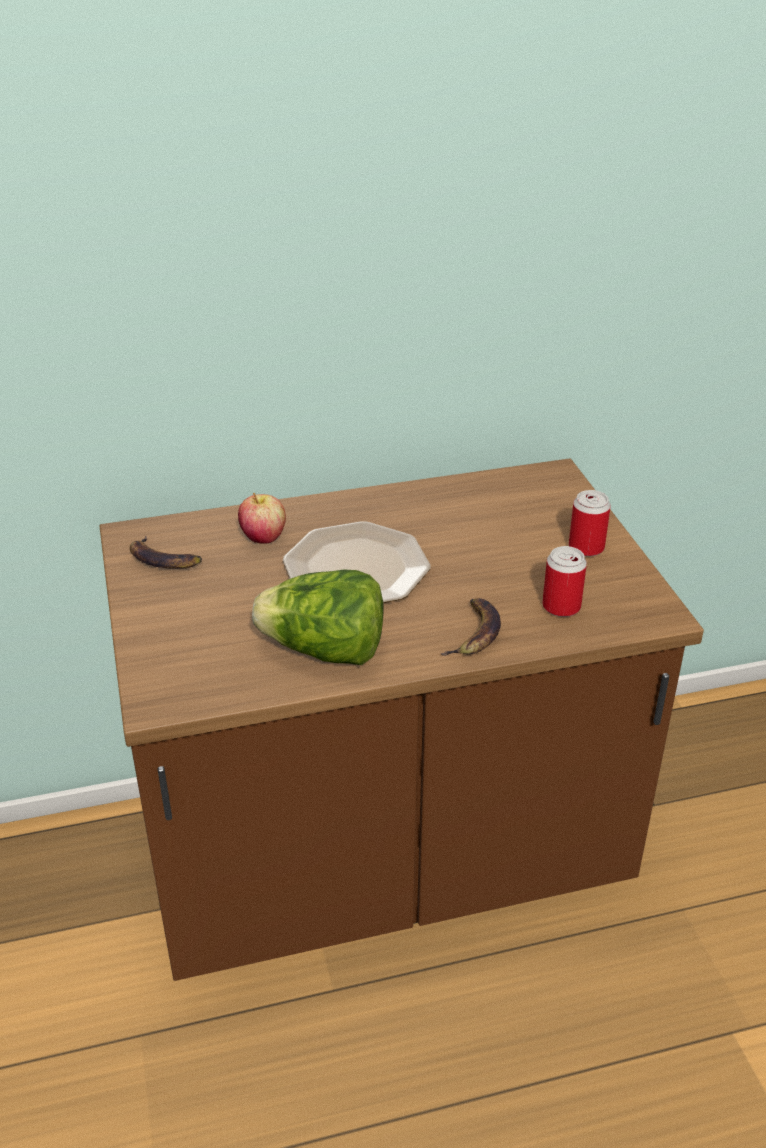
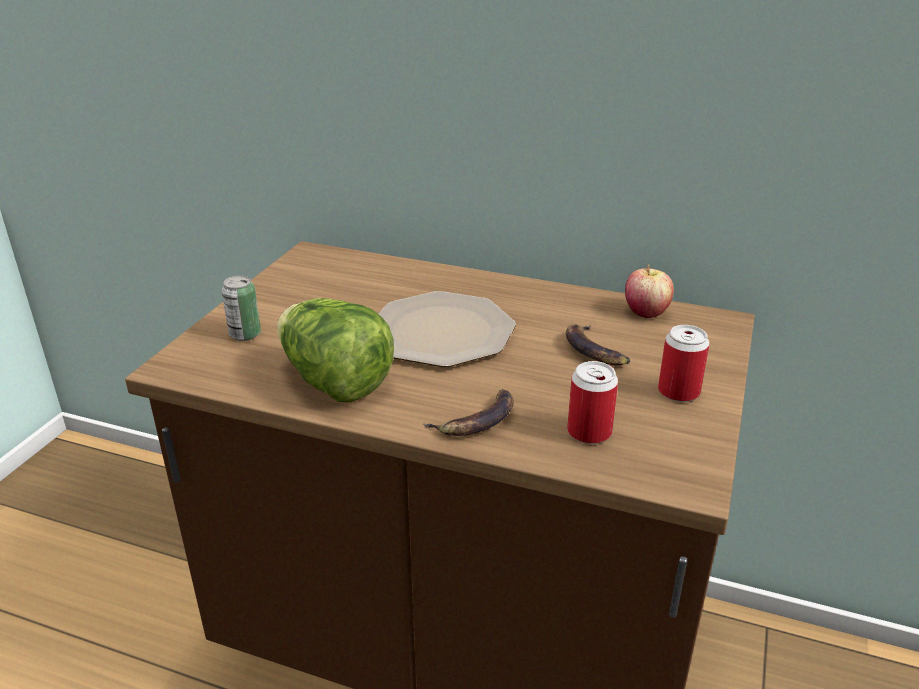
camera: 35 degrees right, 5 degrees down
(163, 559) = (309, 276): banana -> banana (594, 350)
(184, 642) = (245, 335): none -> can
(263, 537) = (399, 285): apple -> apple (646, 312)

